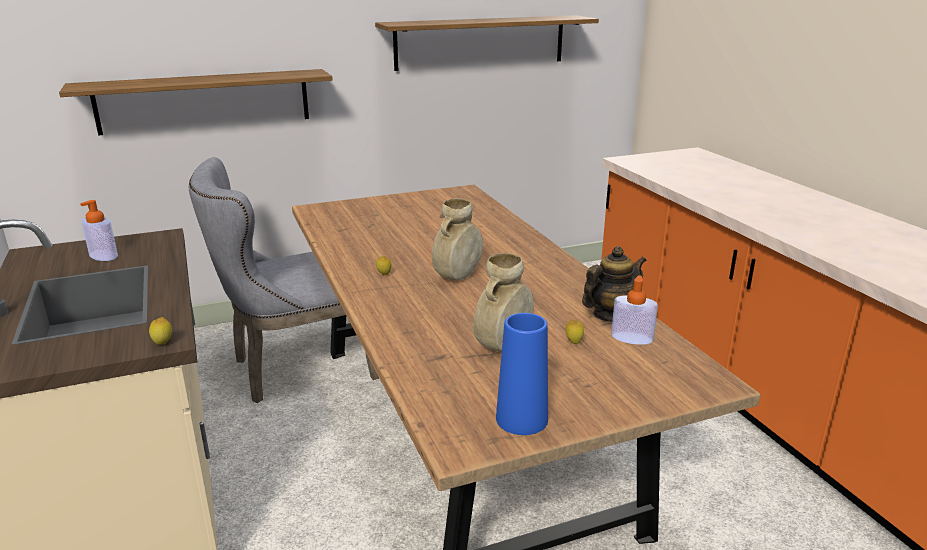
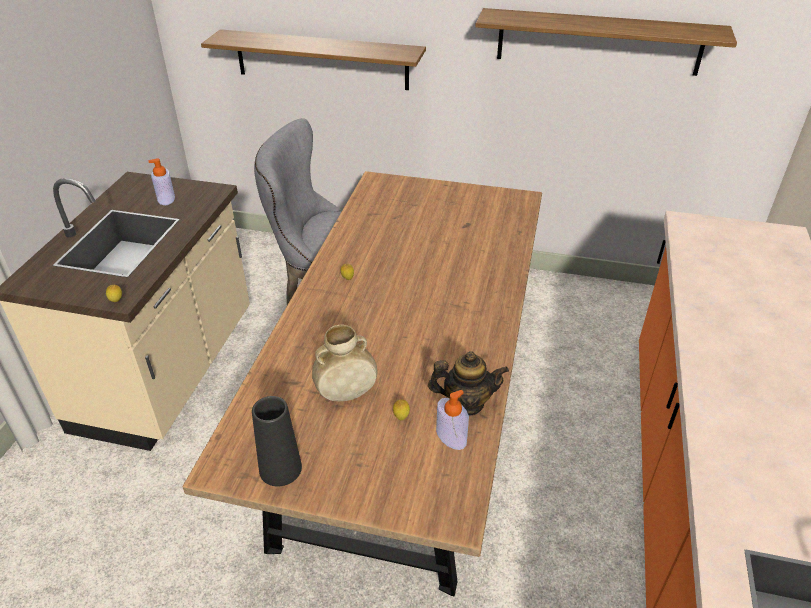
camera: 35 degrees right, 15 degrees up
(457, 277) = (396, 305): beige vase -> none
(521, 419) = (280, 469): blue vase -> black vase

